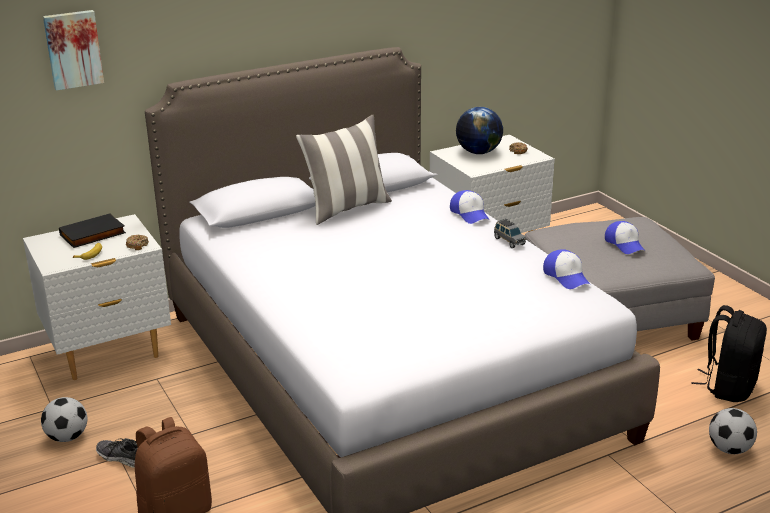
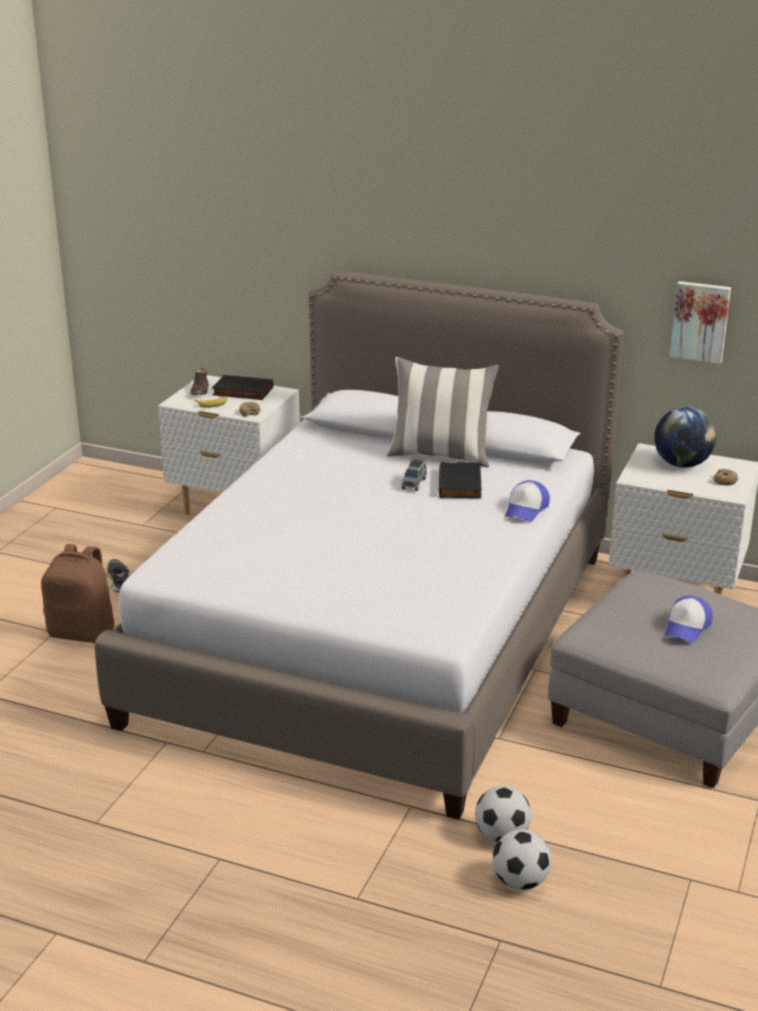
camera: 50 degrees right, 0 degrees up
(54, 249) = (200, 390): none -> brown shoe
(67, 437) = (117, 548): football -> football (501, 836)
(73, 49) = (263, 214): picture -> picture (700, 321)
(401, 219) = (461, 484): none -> black book
(509, 241) = (500, 546): grey toy car -> grey toy car (414, 483)
(566, 276) = (472, 598): cap -> none
(728, 387) = (642, 842): black backpack -> none

